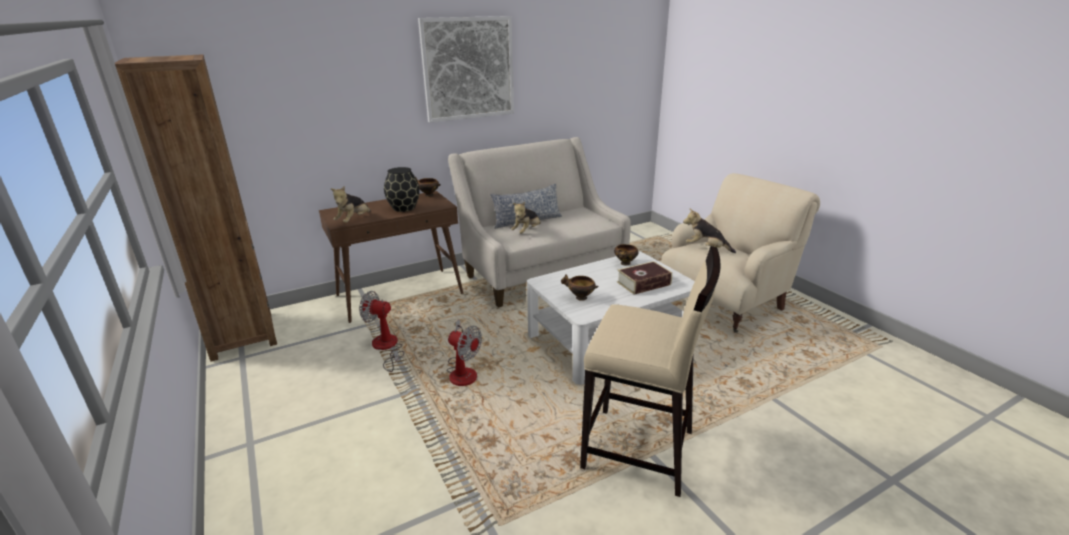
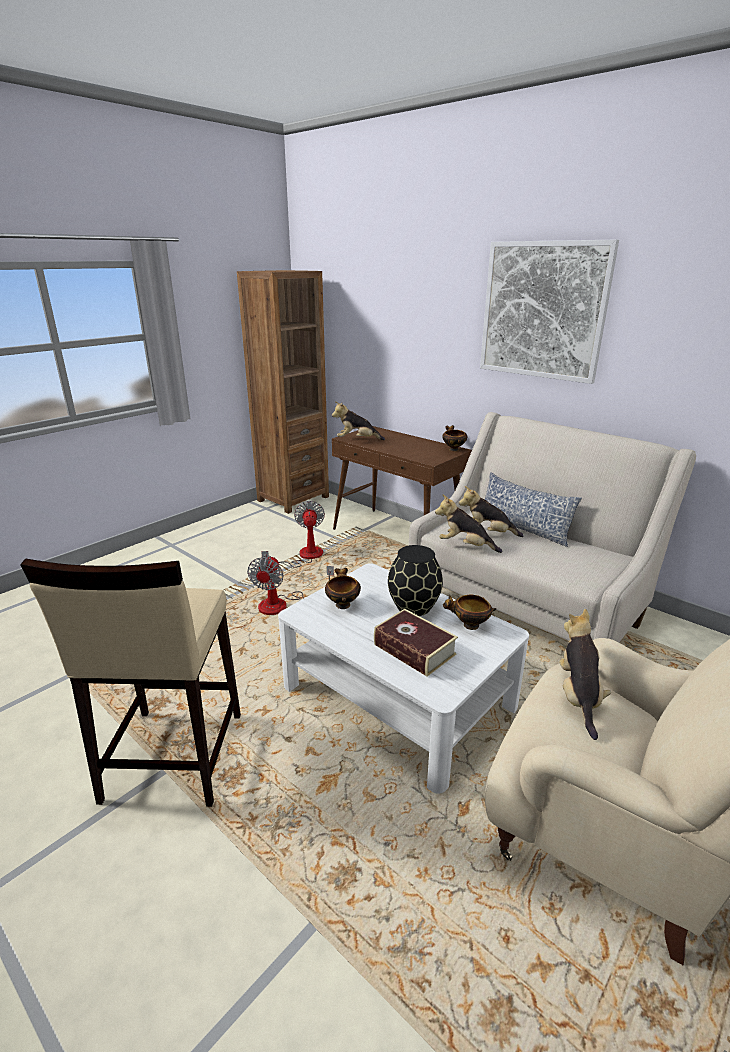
camera: 70 degrees right, 0 degrees up
(404, 208) = (406, 448): black vase -> black vase (414, 607)
(538, 241) = (465, 546): none -> plush toy

